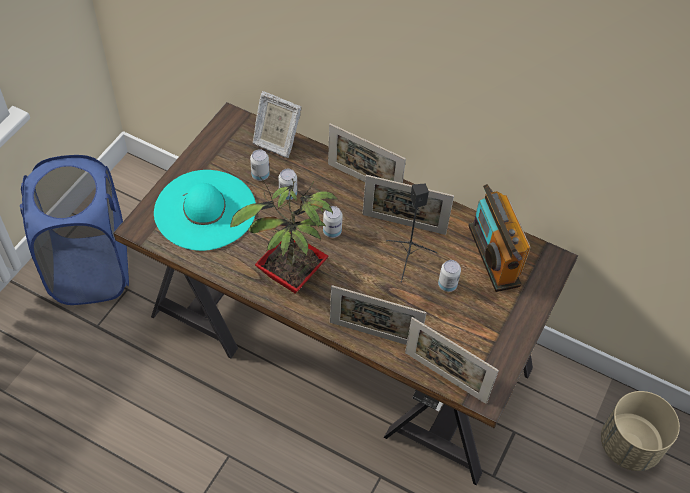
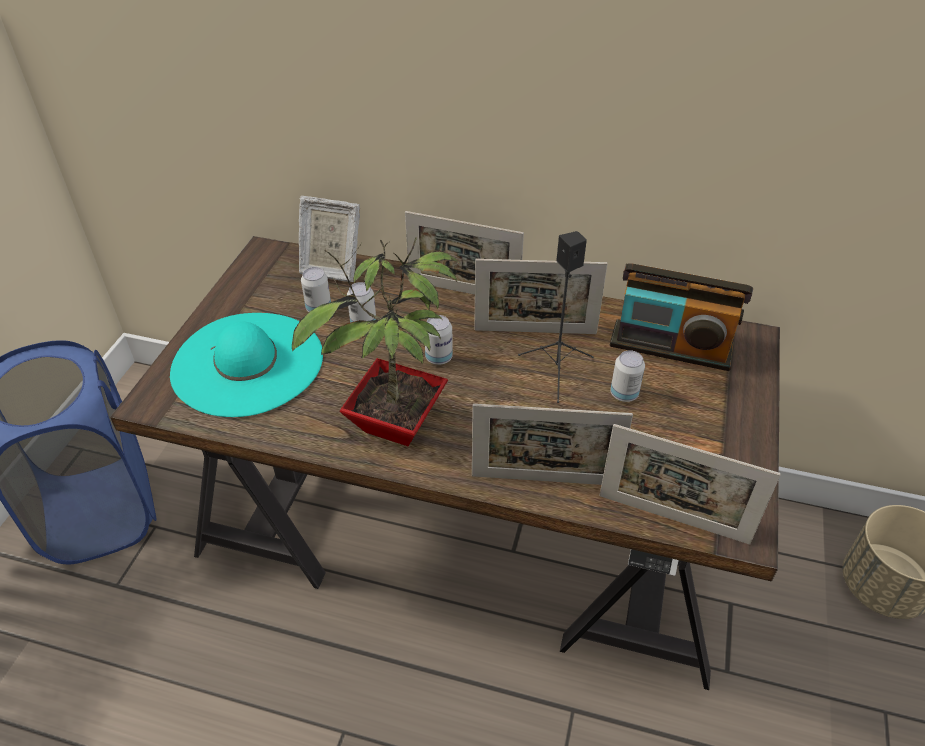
camera: 10 degrees left, 10 degrees down
(493, 255) = (670, 347): radio -> radio turned 45 degrees counterclockwise

